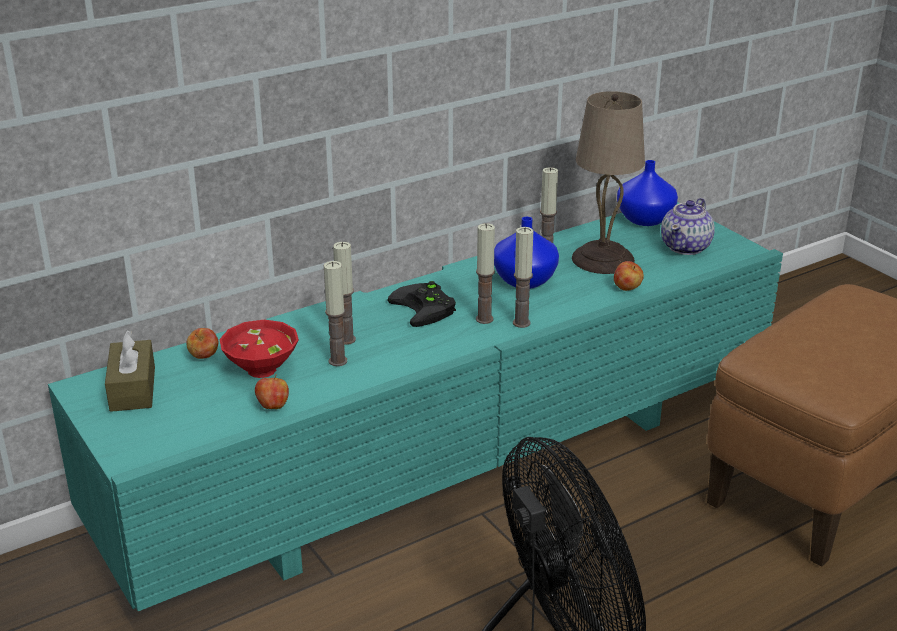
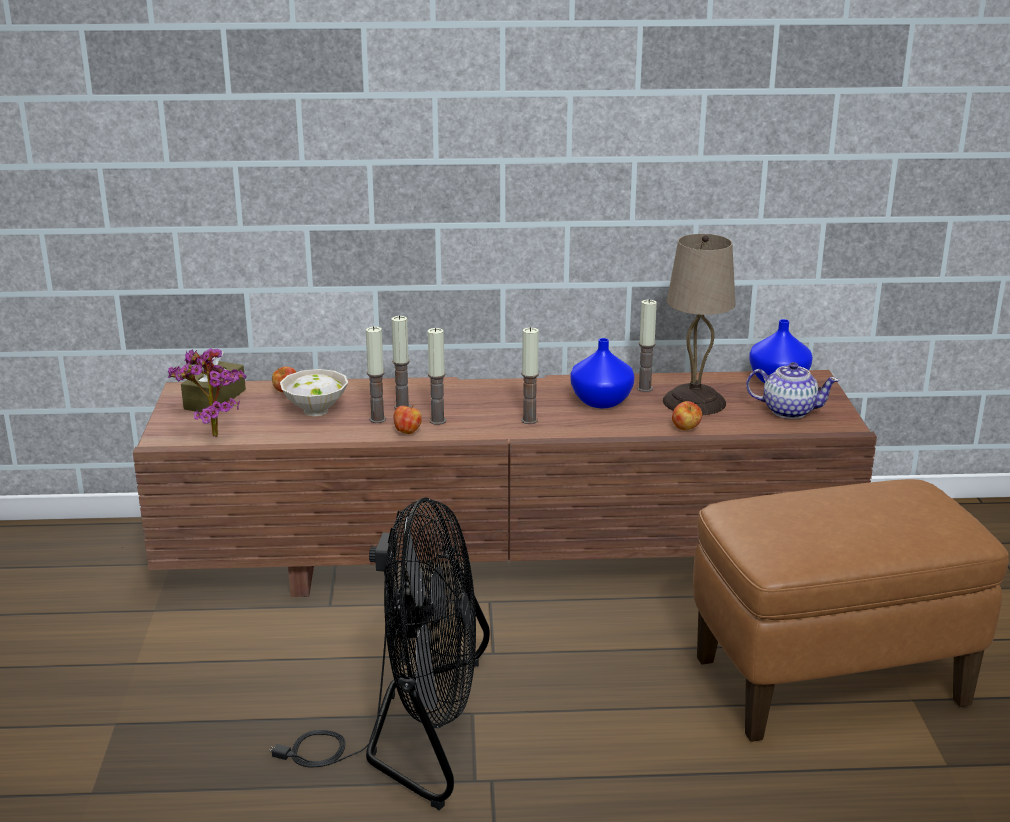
camera: 30 degrees right, 5 degrees down
(177, 432) = (211, 433): none -> potted plant
(260, 370) = (314, 411): red bowl -> white bowl
(273, 406) = (294, 436): apple -> apple (407, 432)
(426, 309) = (492, 401): black game controller -> none
(447, 458) = (504, 553): turquoise tv stand -> brown tv stand
(521, 323) = (557, 430): candle -> candle (437, 421)
(686, 247) = (788, 411): teapot -> teapot turned 135 degrees counterclockwise

